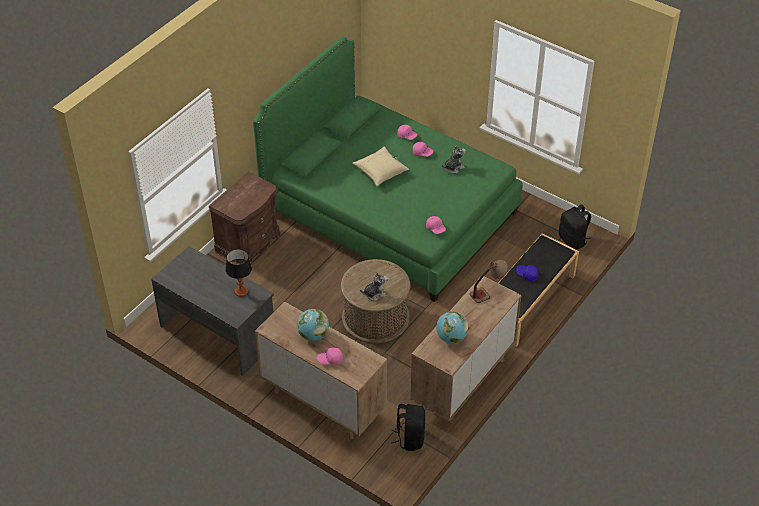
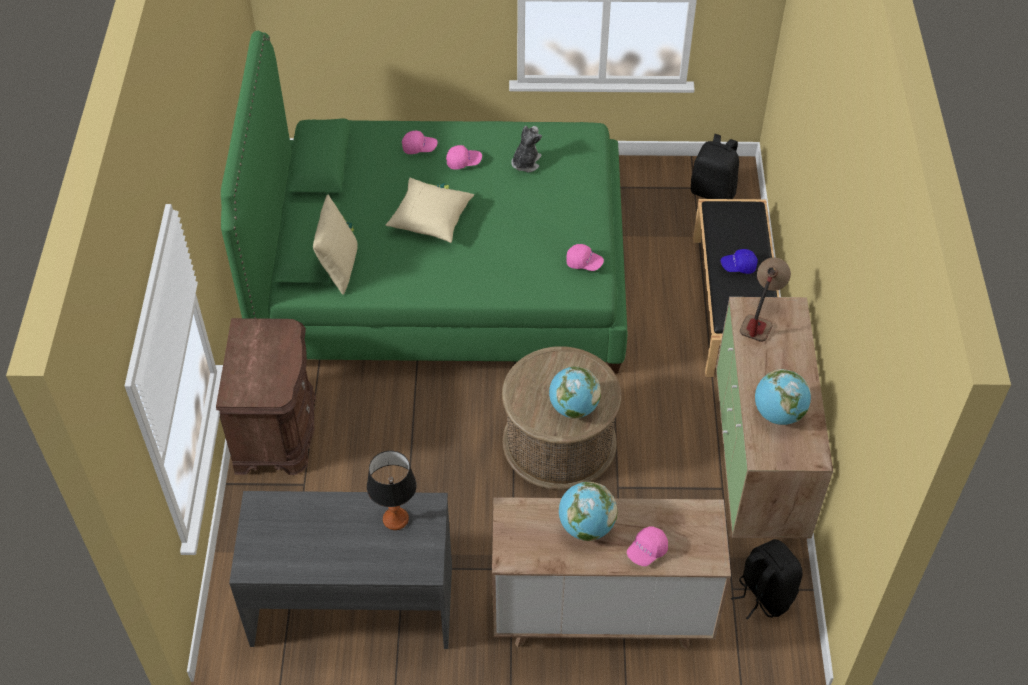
camera: 35 degrees left, 5 degrees up
(317, 173) = (339, 267): none -> beige pillow
(374, 293) = (573, 408): plush toy -> globe

